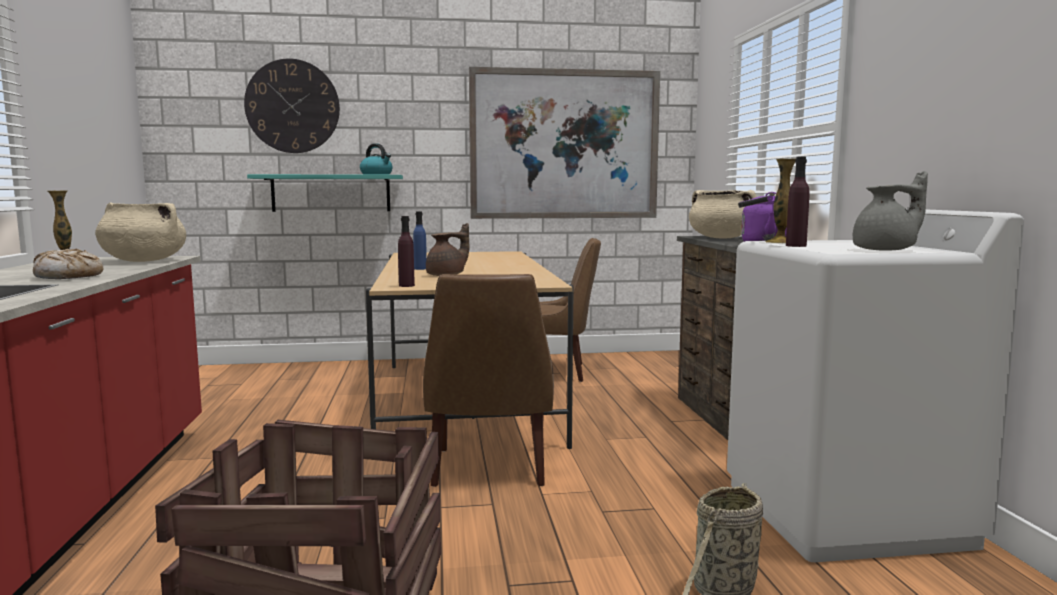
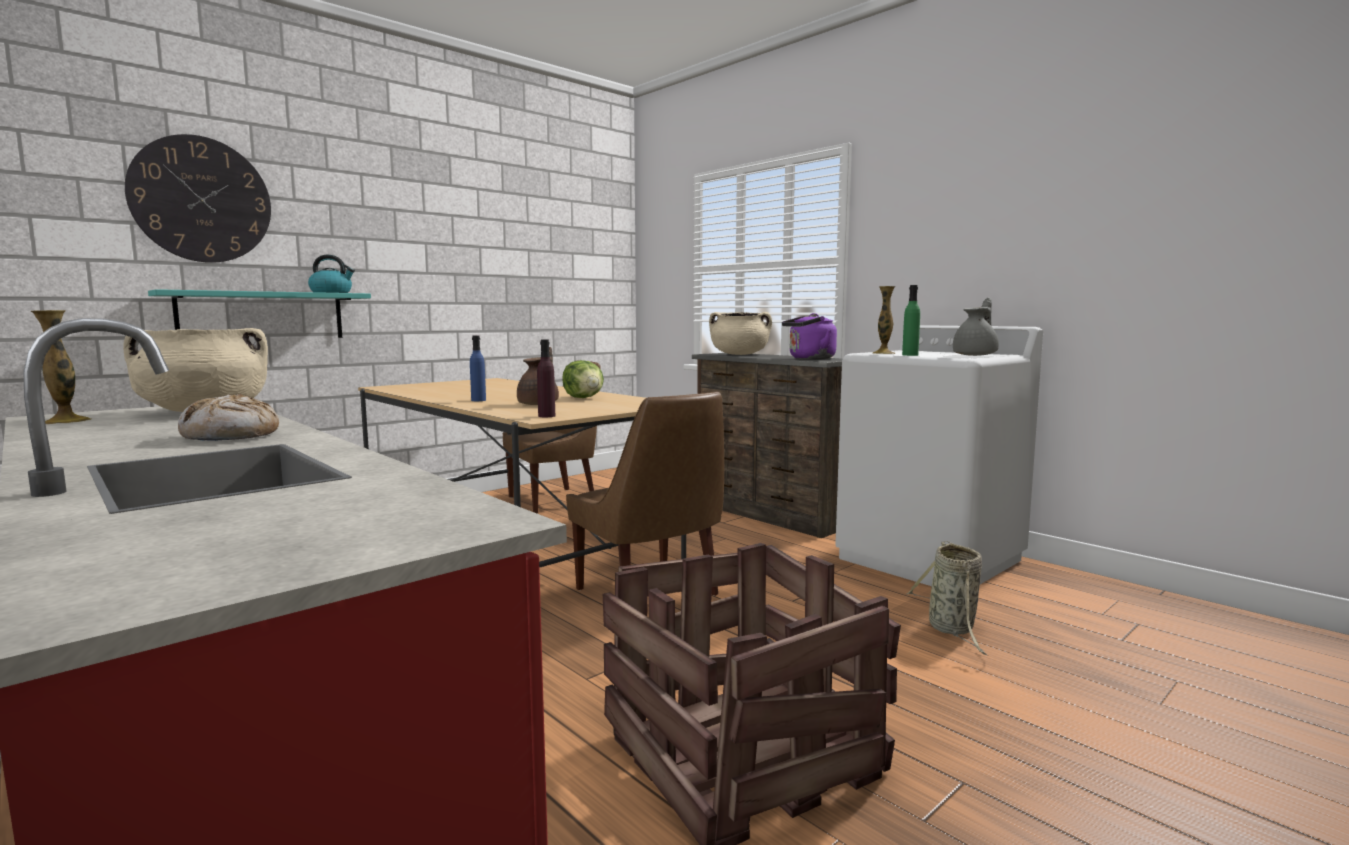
camera: 35 degrees left, 0 degrees up
(504, 273) = (584, 398): none -> lettuce
(564, 145) = (526, 265): picture -> none
(796, 246) = (910, 355): purple bottle -> green bottle

